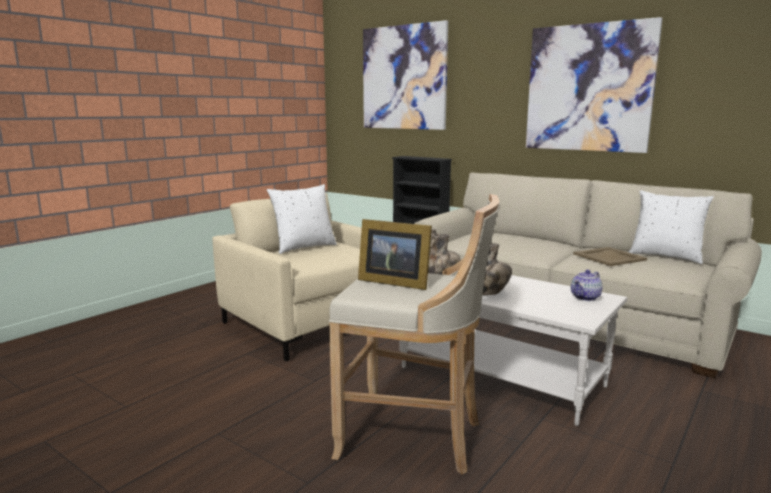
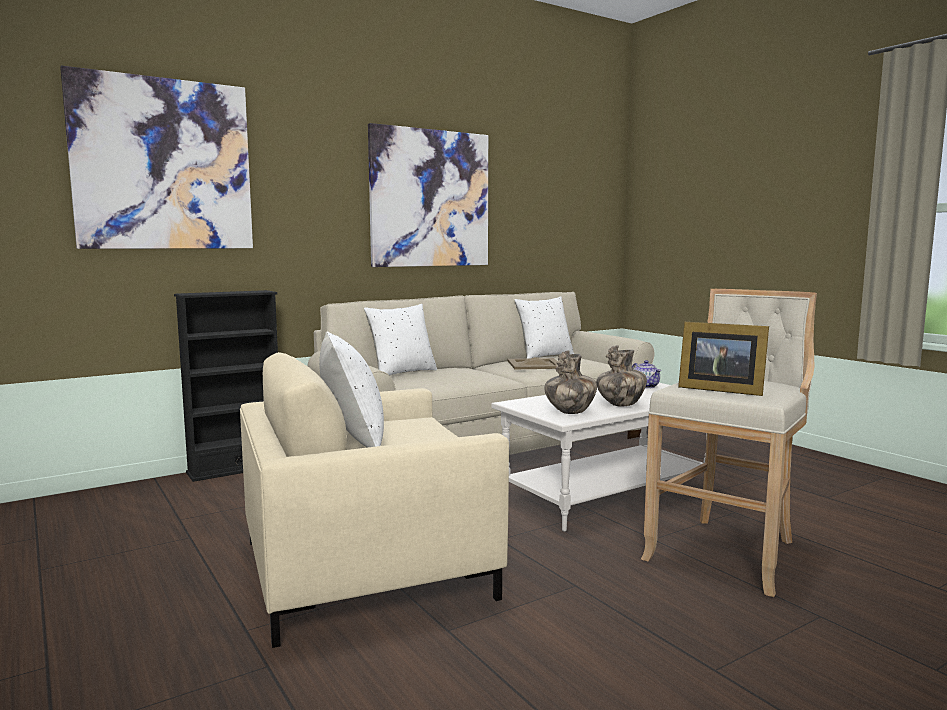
camera: 70 degrees left, 5 degrees down
(393, 281) = (718, 389): picture frame -> picture frame turned 75 degrees clockwise
(502, 234) = (402, 372): none -> white pillow

